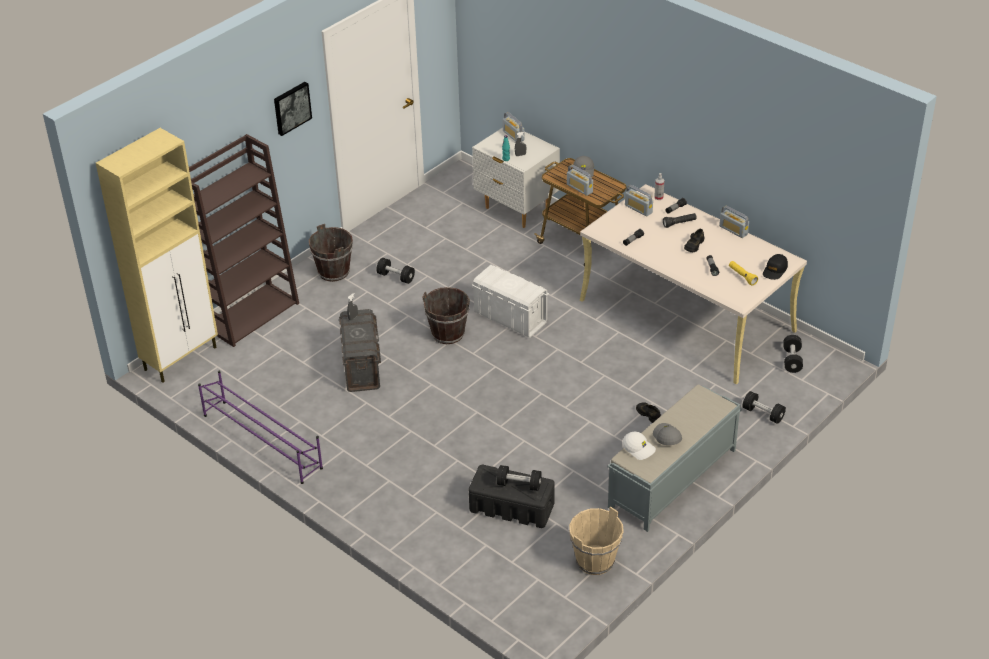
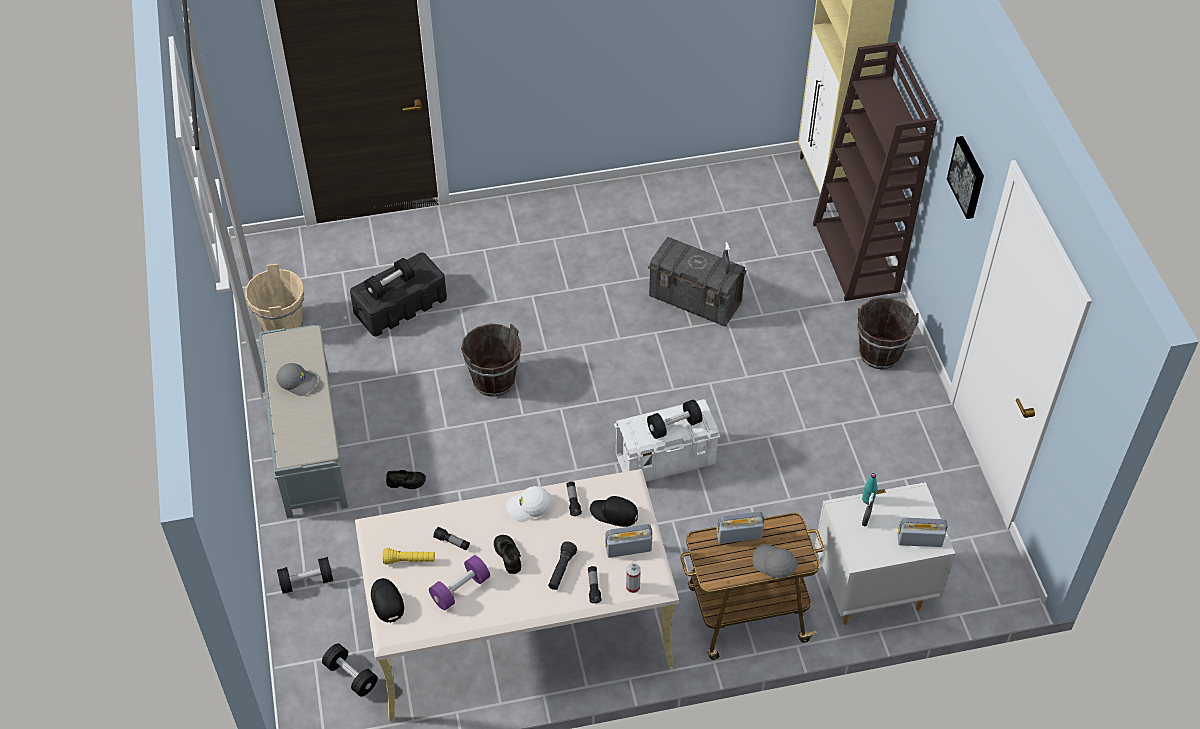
camera: 125 degrees right, 10 degrees up
(262, 441) = (654, 187): purple shoe rack -> none
(396, 277) = (826, 401): black dumbbell -> black dumbbell (674, 426)
(448, 333) = (686, 393): brown bucket -> brown bucket (494, 381)
(623, 223) = (614, 513): none -> black cap
(639, 448) = (308, 352): white cap -> white cap (528, 507)
(733, 230) = (497, 617): radio -> none
(735, 250) = (460, 589): none -> purple dumbbell

